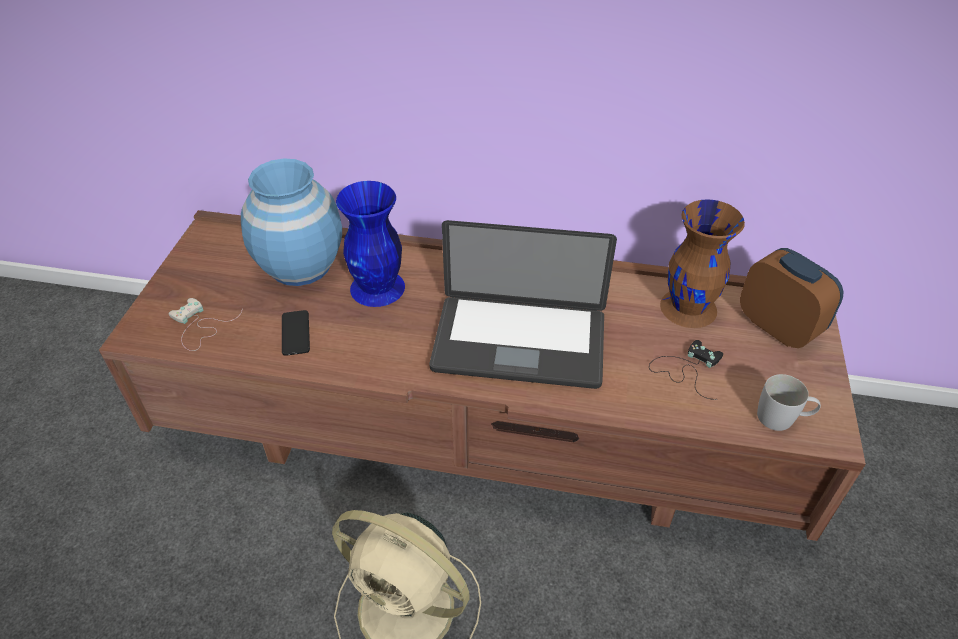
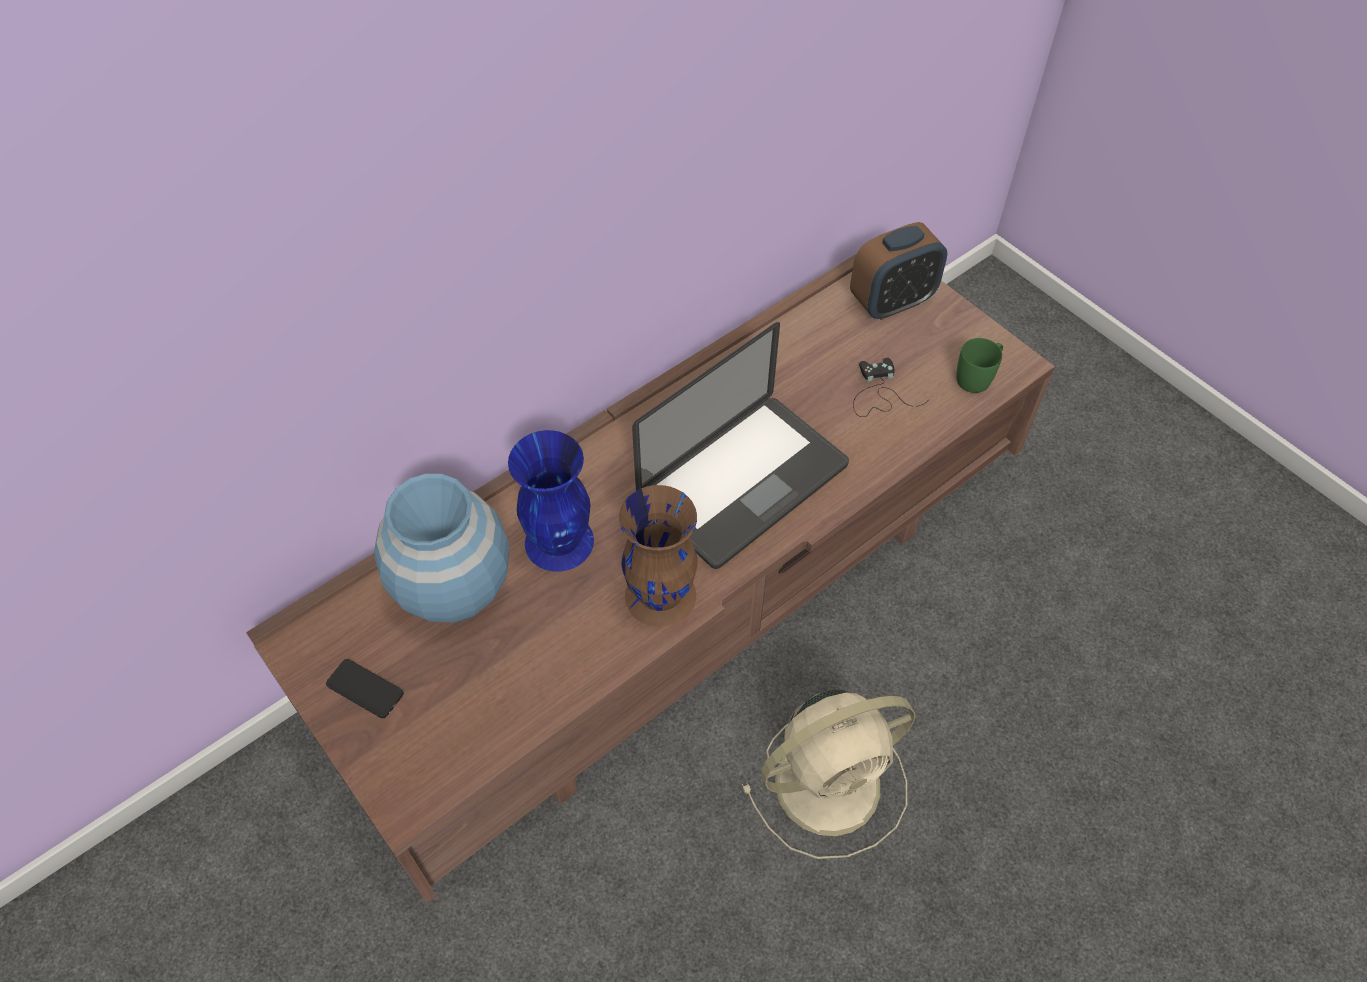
camera: 50 degrees left, 10 degrees up
(199, 326) = (455, 732): white game controller -> none
(295, 333) = (554, 649): phone -> phone (365, 689)
(689, 308) = (818, 337): brown vase -> brown vase (661, 594)
(778, 327) = (892, 302): alarm clock -> alarm clock turned 150 degrees clockwise
(782, 418) = (978, 376): white mug -> green mug

